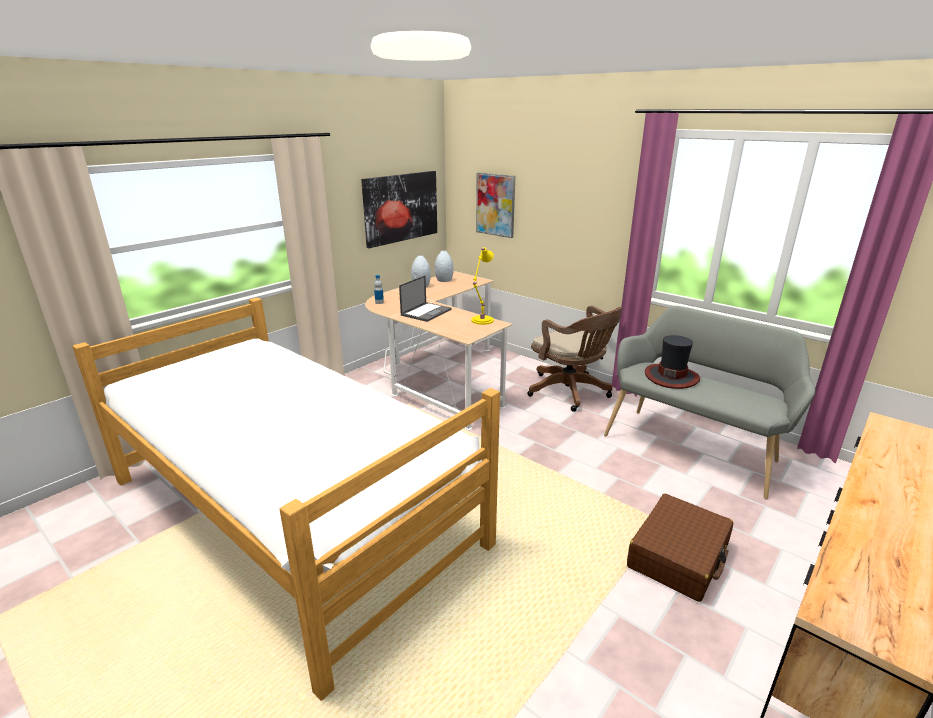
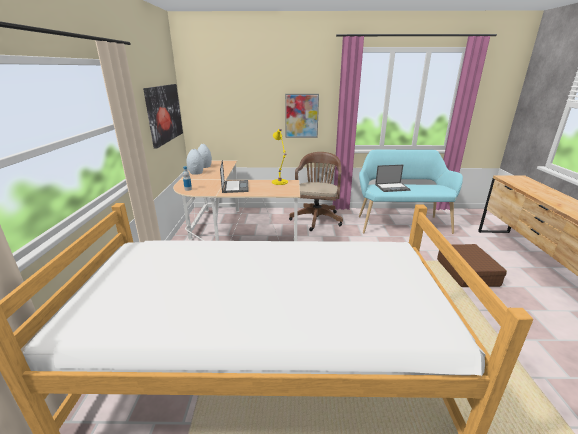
camera: 40 degrees left, 0 degrees up
(495, 205) = (229, 106): picture -> picture (301, 116)
(571, 392) = (316, 218): brown office chair -> brown office chair turned 90 degrees counterclockwise
(671, 376) = (392, 187): hat -> laptop
(693, 446) = (400, 223): grey bench -> turquoise bench

